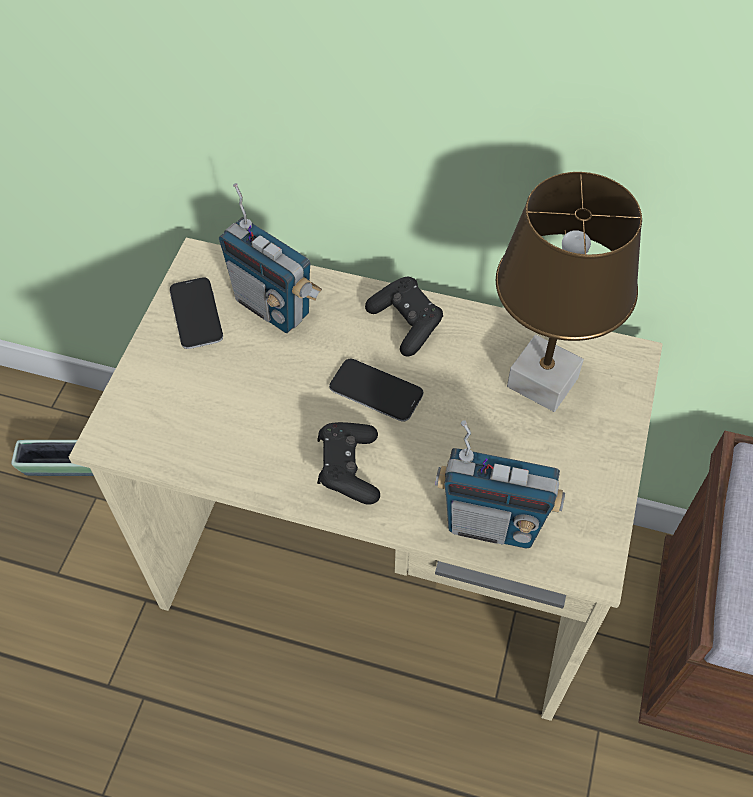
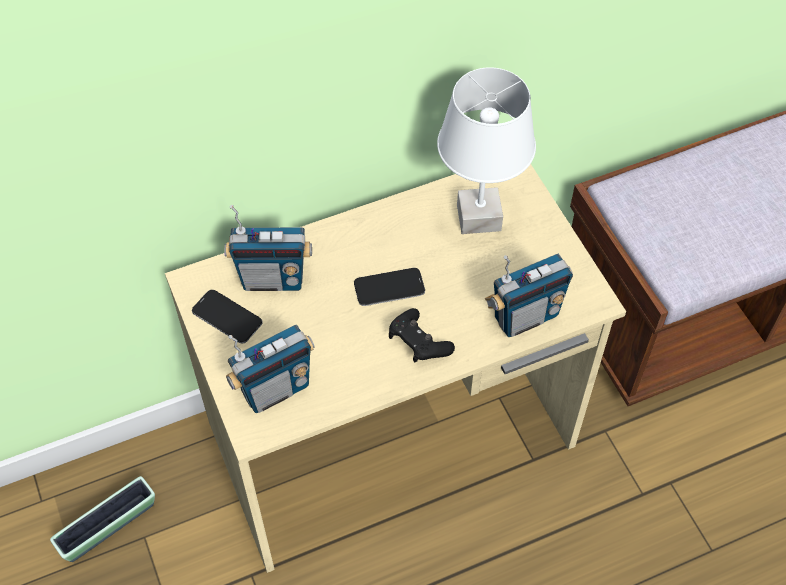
camera: 40 degrees left, 0 degrees up
(168, 413) = (275, 389): none -> radio
(406, 323) = (367, 235): black game controller -> none
(543, 382) = (479, 217): brown table lamp -> white table lamp

